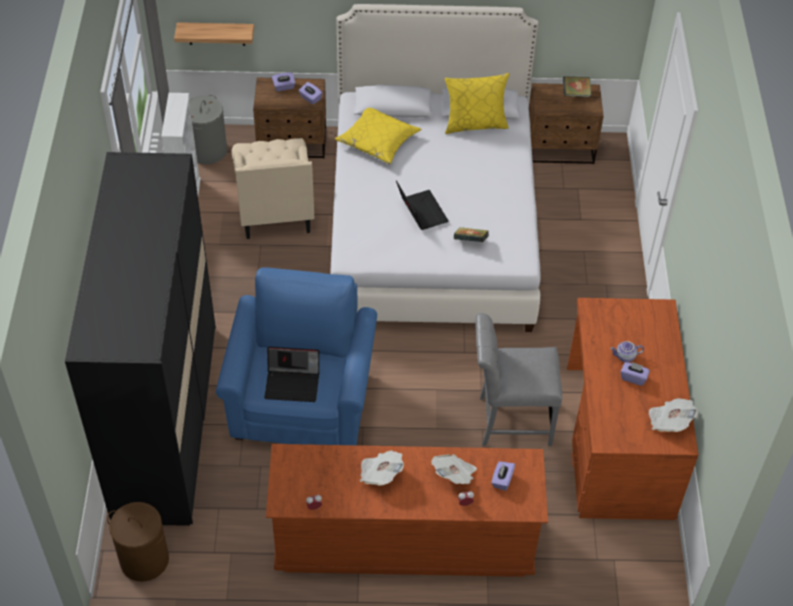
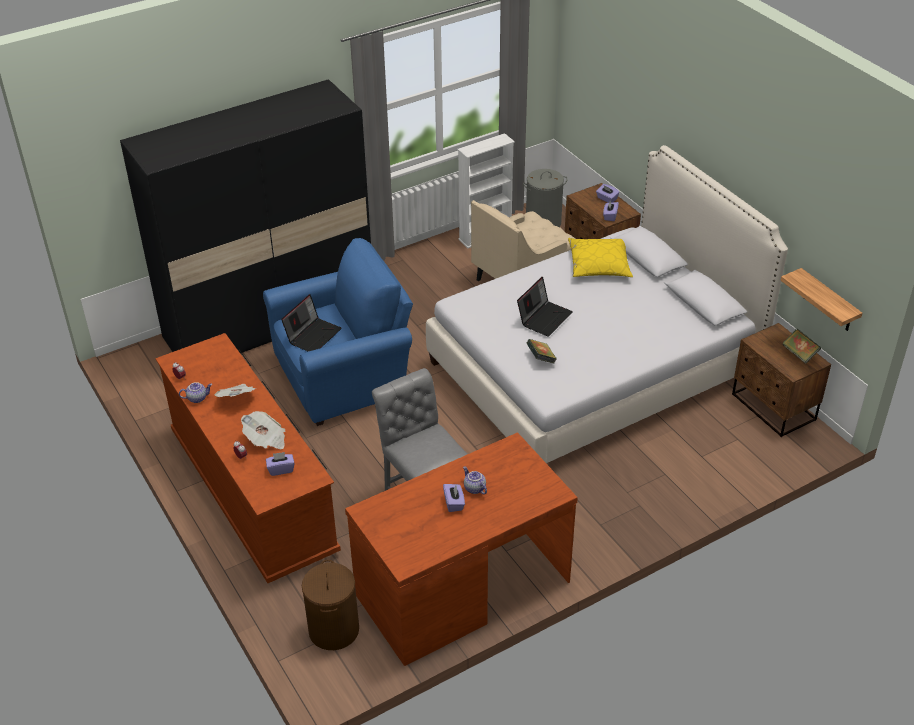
camera: 60 degrees right, 10 degrees down
(144, 559) = (143, 365): brown laundry basket -> brown laundry basket (333, 629)
(216, 33) = (586, 123): shelf -> shelf (828, 301)
(293, 383) = (313, 335): laptop -> laptop turned 120 degrees counterclockwise
(355, 505) = (197, 398): none -> teapot
(475, 124) = (681, 307): yellow pillow -> none
(669, 421) = (422, 547): newspaper -> none

